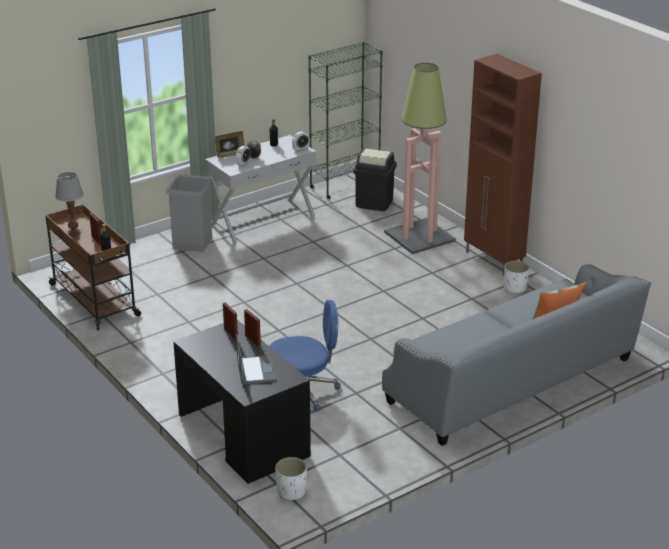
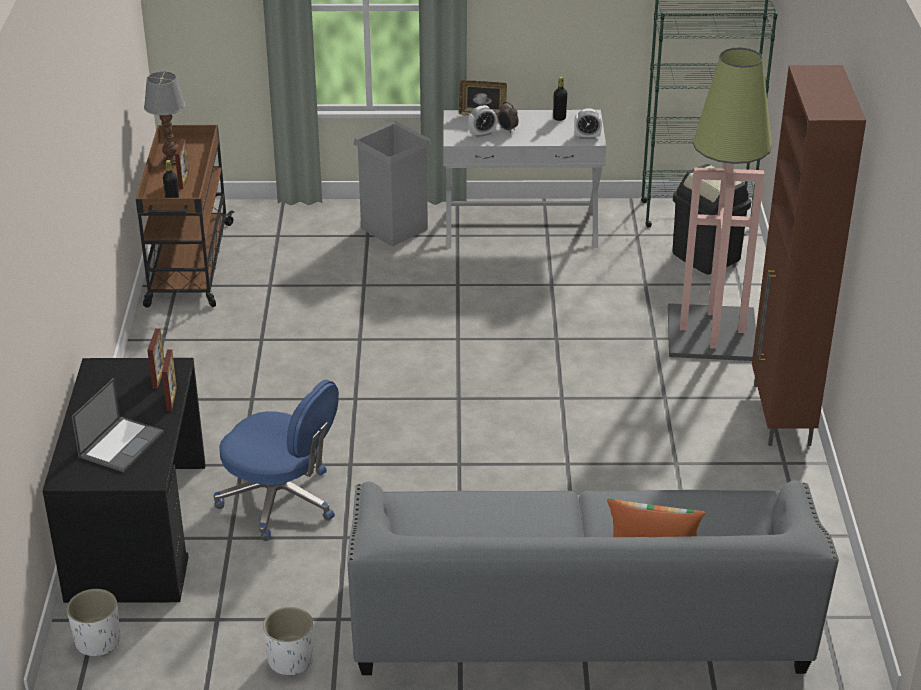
camera: 35 degrees right, 5 degrees up
(514, 288) = (761, 474): white planter -> white planter (290, 660)

